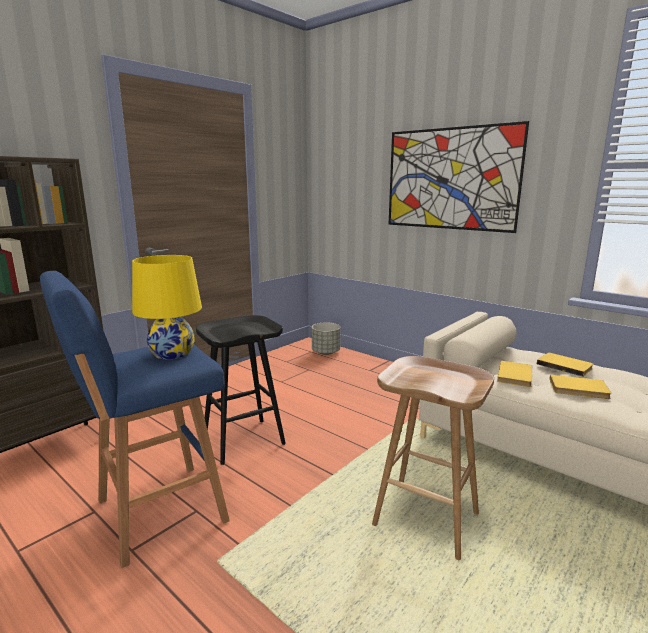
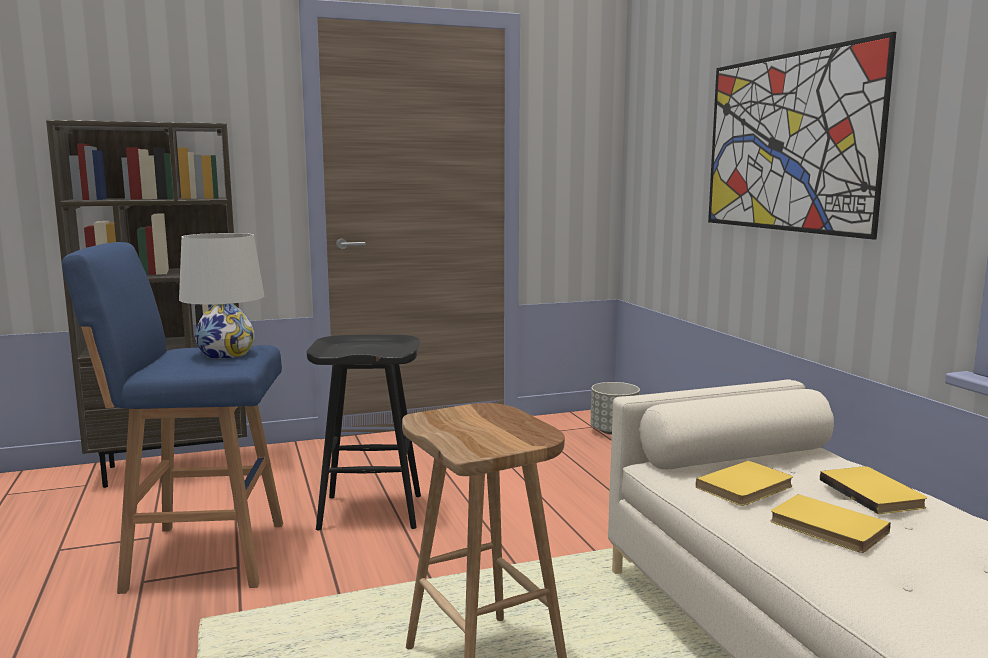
camera: 30 degrees right, 5 degrees down
(172, 353) = (226, 353): yellow table lamp -> white table lamp

